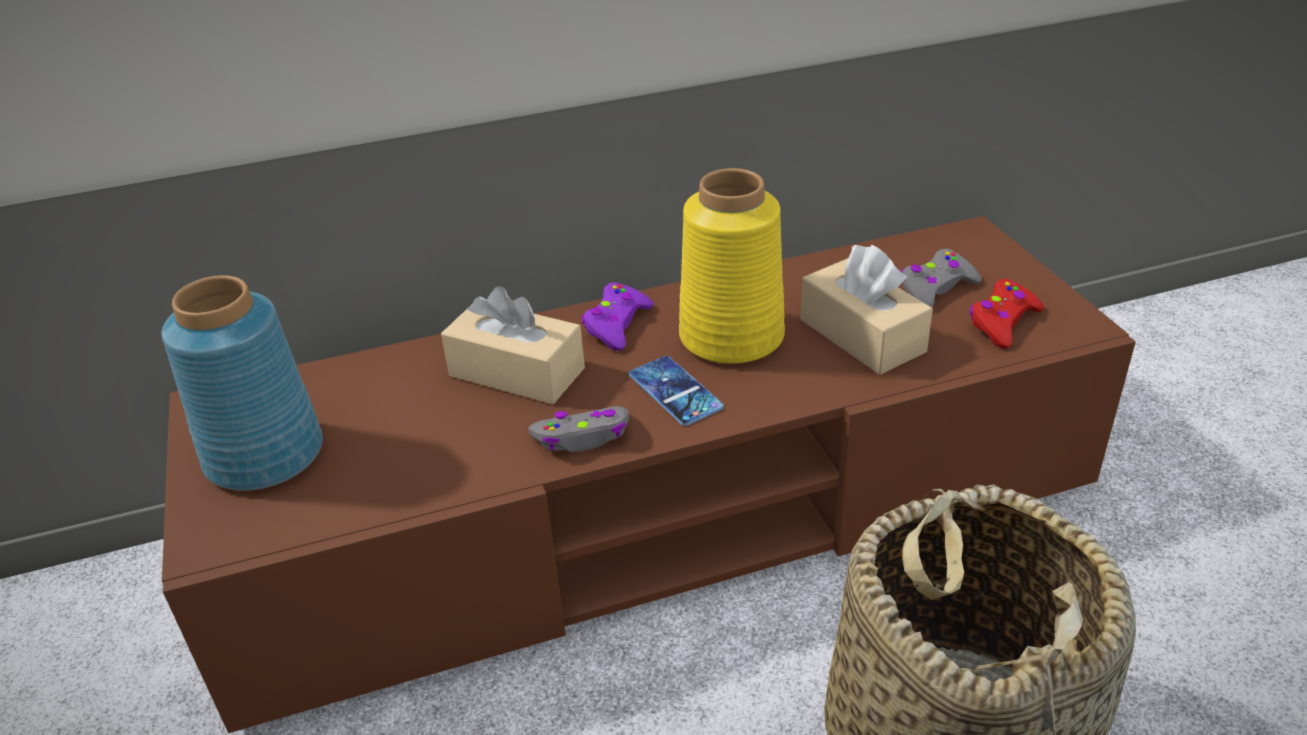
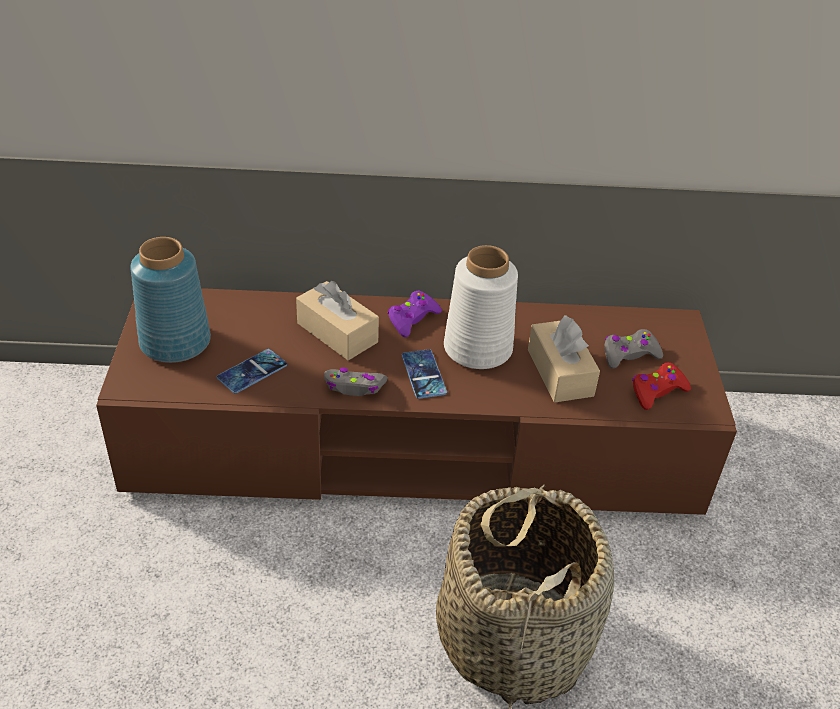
camera: 15 degrees right, 5 degrees up
(411, 462) = (252, 371): none -> phone
(731, 338) = (477, 349): yellow vase -> white vase

